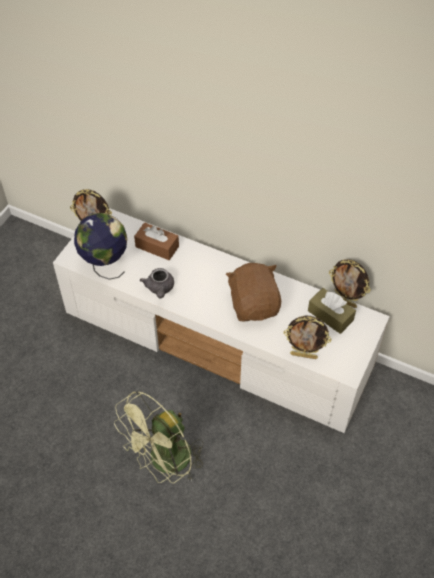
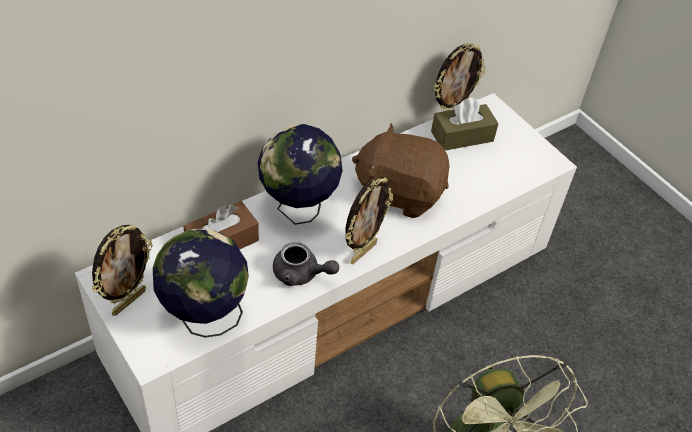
camera: 65 degrees left, 5 degrees down
(204, 266) = (298, 210): none -> globe
(304, 355) = (505, 186): picture frame -> picture frame (362, 252)

